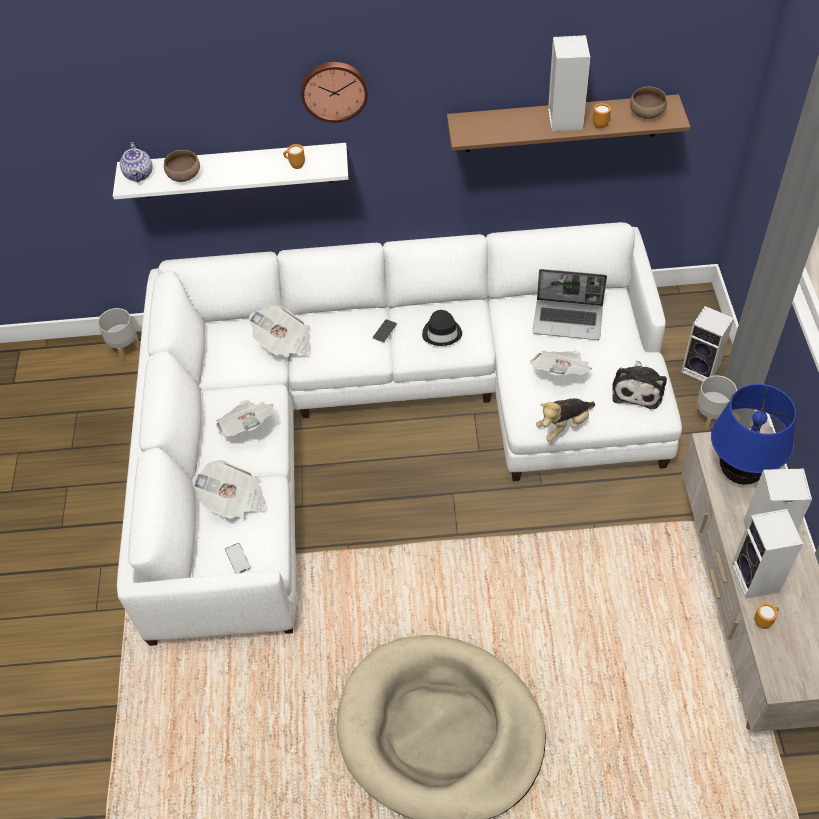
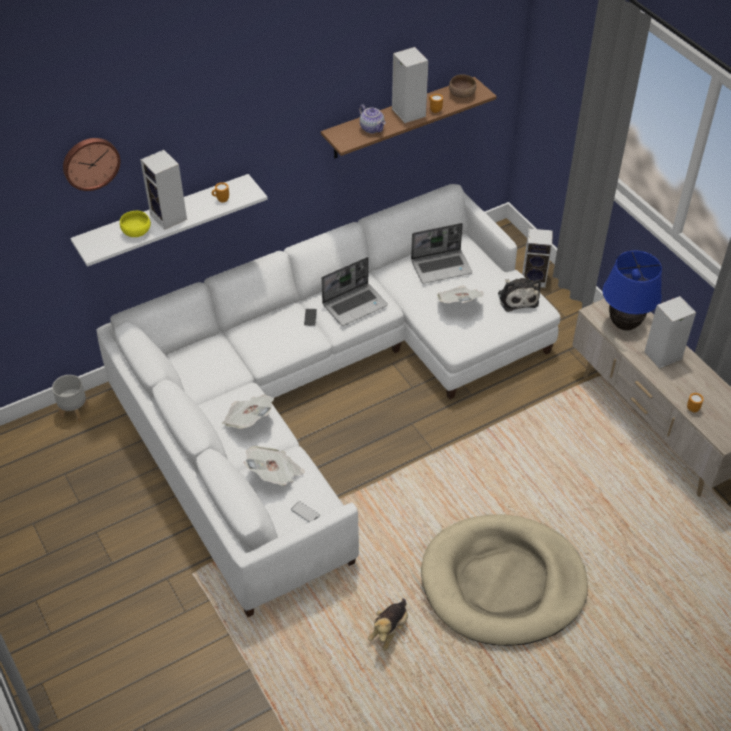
camera: 30 degrees left, 5 degrees down
(140, 174) = (98, 241): teapot -> teapot (372, 128)
(185, 176) = (137, 232): brown bowl -> yellow bowl
(284, 343) = (237, 351): newspaper -> none
(334, 90) = (240, 132): wall clock -> wall clock (90, 162)
(442, 333) = (355, 304): black hat -> laptop
(564, 426) = (482, 339): plush toy -> plush toy (389, 630)
(711, 417) = (560, 309): grey planter -> none
(757, 579) = (674, 384): speaker -> speaker (170, 217)

